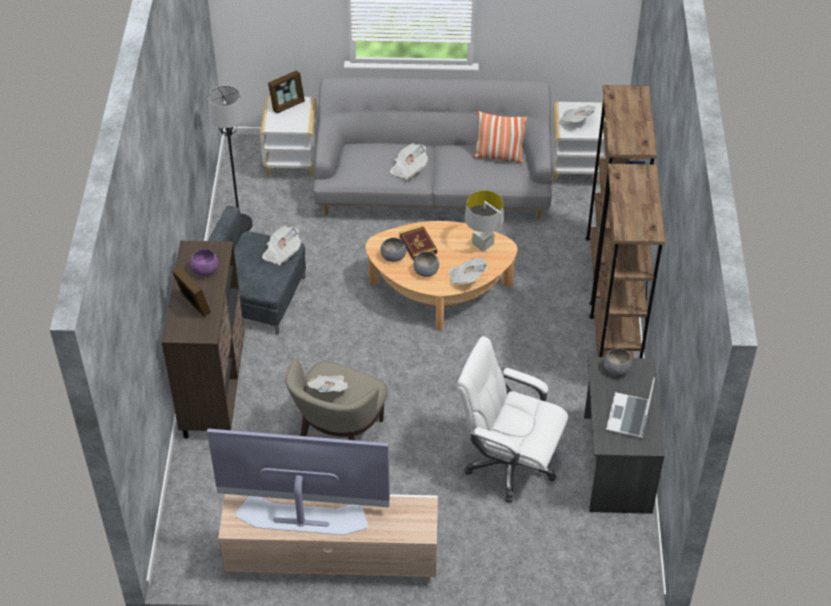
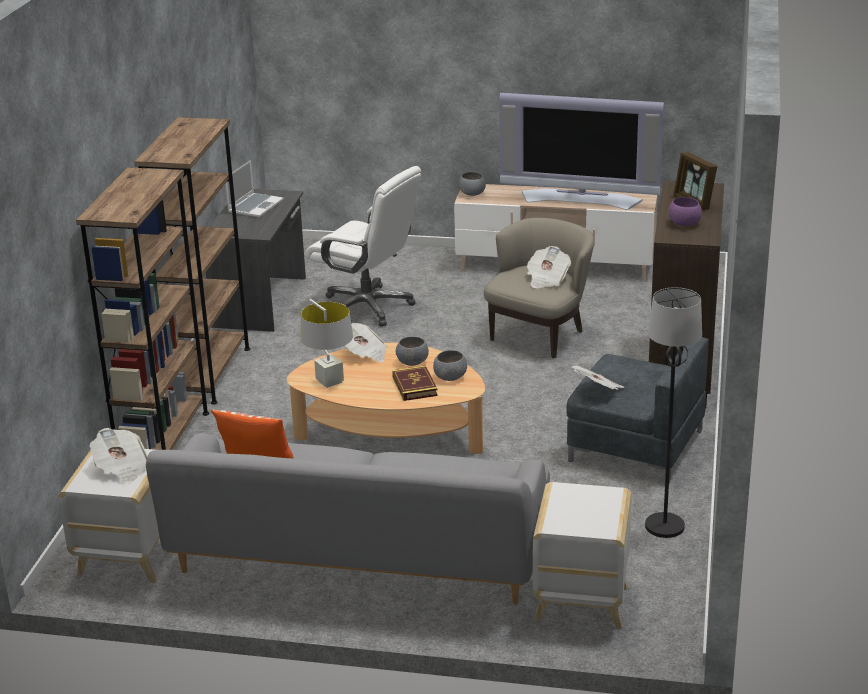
camera: 170 degrees left, 20 degrees down
(287, 105) = (583, 523): picture frame -> none
(408, 169) = (401, 463): newspaper -> none
(616, 368) = (246, 231): grey bowl -> grey bowl (472, 194)

